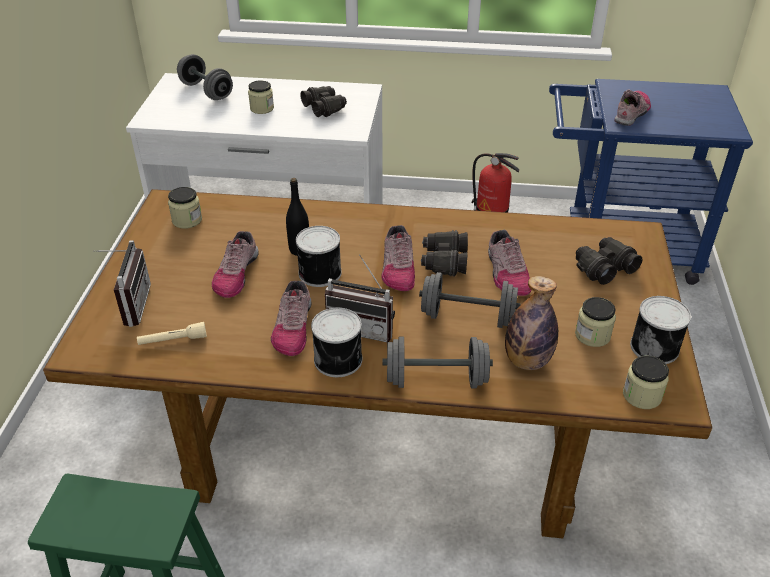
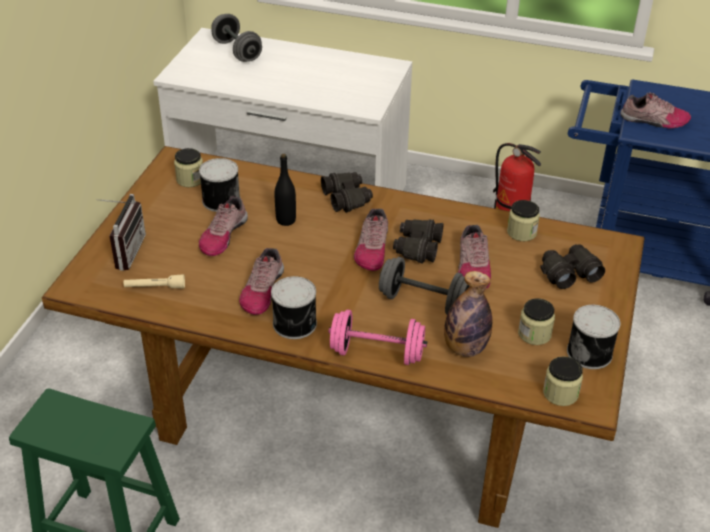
camera: 10 degrees right, 0 degrees up
(262, 108) = (286, 75): jar -> jar (521, 232)
(318, 273) = (298, 244): can -> can (220, 200)
(324, 108) = (348, 81): black binoculars -> black binoculars (347, 198)
(363, 327) = (324, 298): radio -> none
(436, 380) = (377, 353): grey dumbbell -> pink dumbbell
(632, 113) = (654, 121): shoe -> shoe turned 60 degrees clockwise

